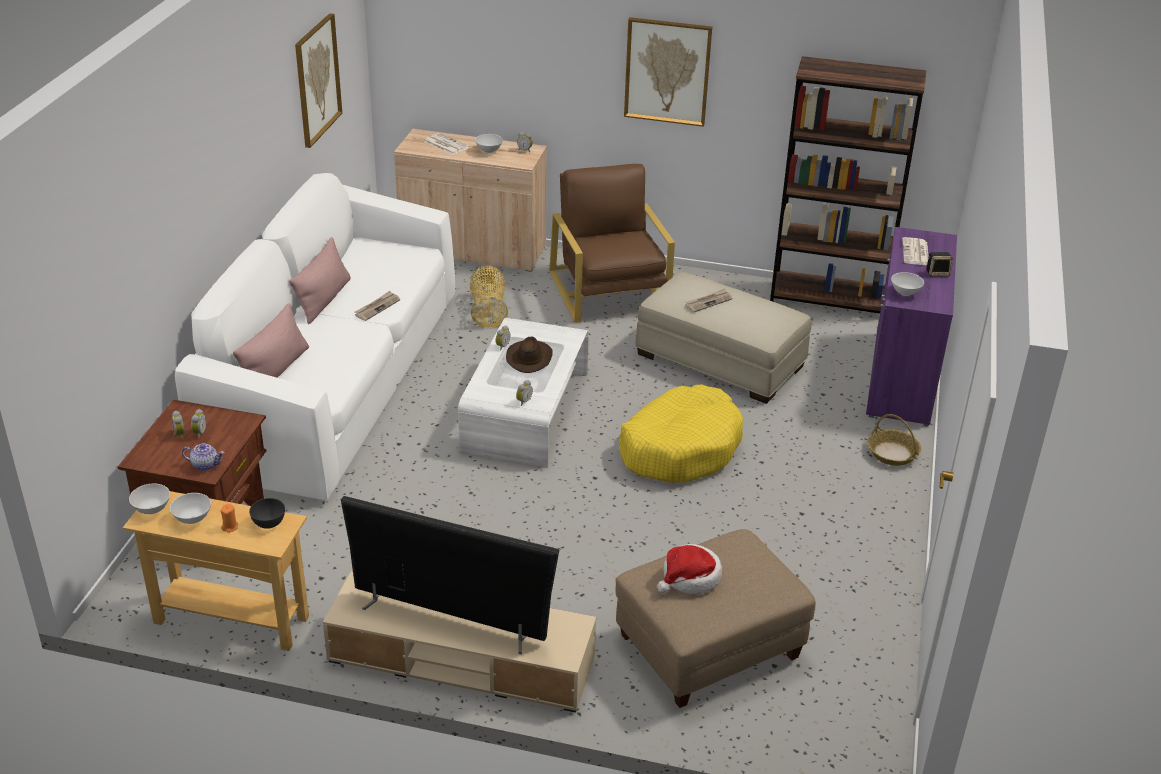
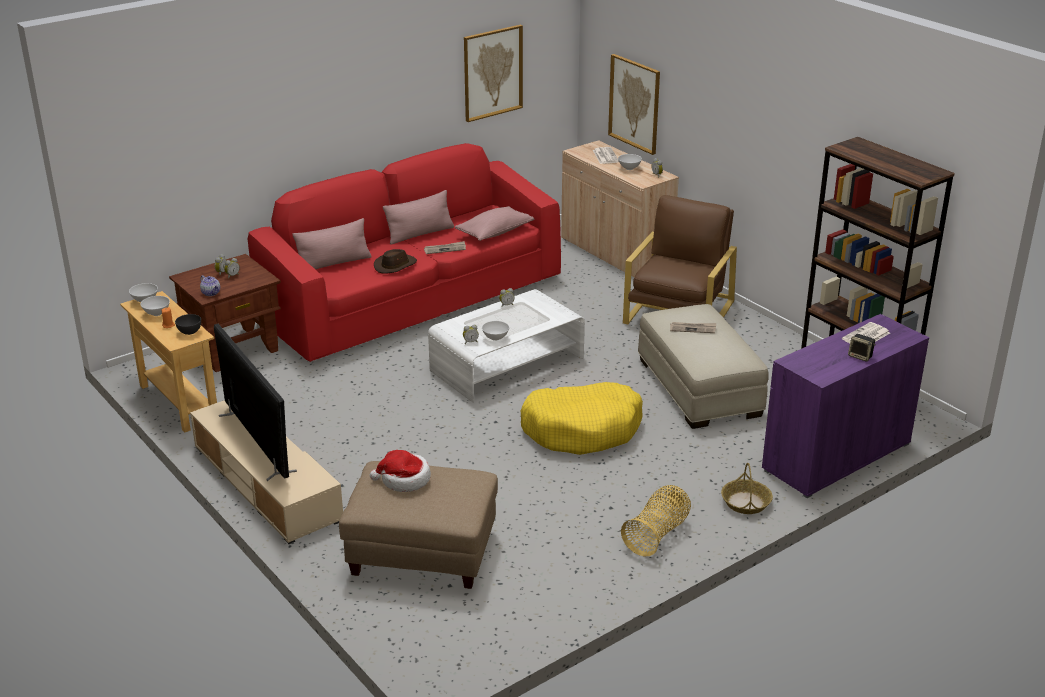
camera: 40 degrees right, 5 degrees down
(336, 380) = (414, 299): white sofa -> red sofa
(400, 269) = (494, 233): none -> pink pillow
(488, 310) = (572, 294): basket -> basket (657, 534)
(529, 358) = (514, 318): brown hat -> brown hat (395, 265)
(667, 71) = (762, 129): picture -> picture (634, 103)
(905, 293) = (805, 359): white bowl -> white bowl (495, 338)

